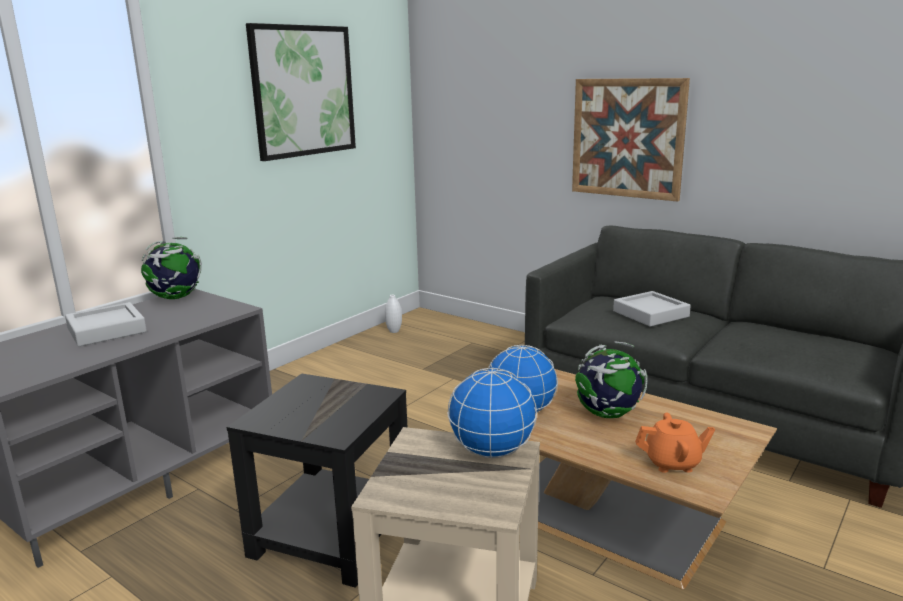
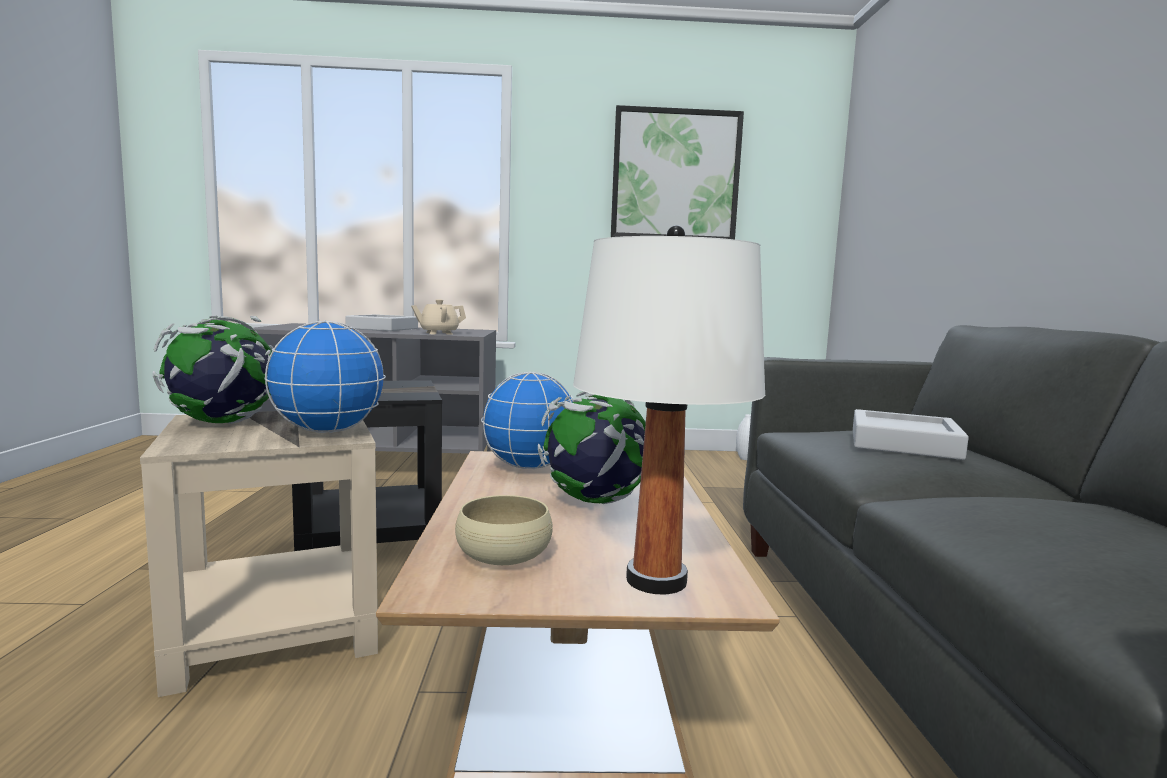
camera: 50 degrees right, 10 degrees down
(175, 298) = (467, 329): globe -> globe (222, 422)
(205, 318) = (438, 333): none -> beige teapot
(627, 138) = (1039, 190): picture -> none
(672, 463) = (503, 555): orange teapot -> beige bowl
(727, 437) = (656, 580): none -> white table lamp

